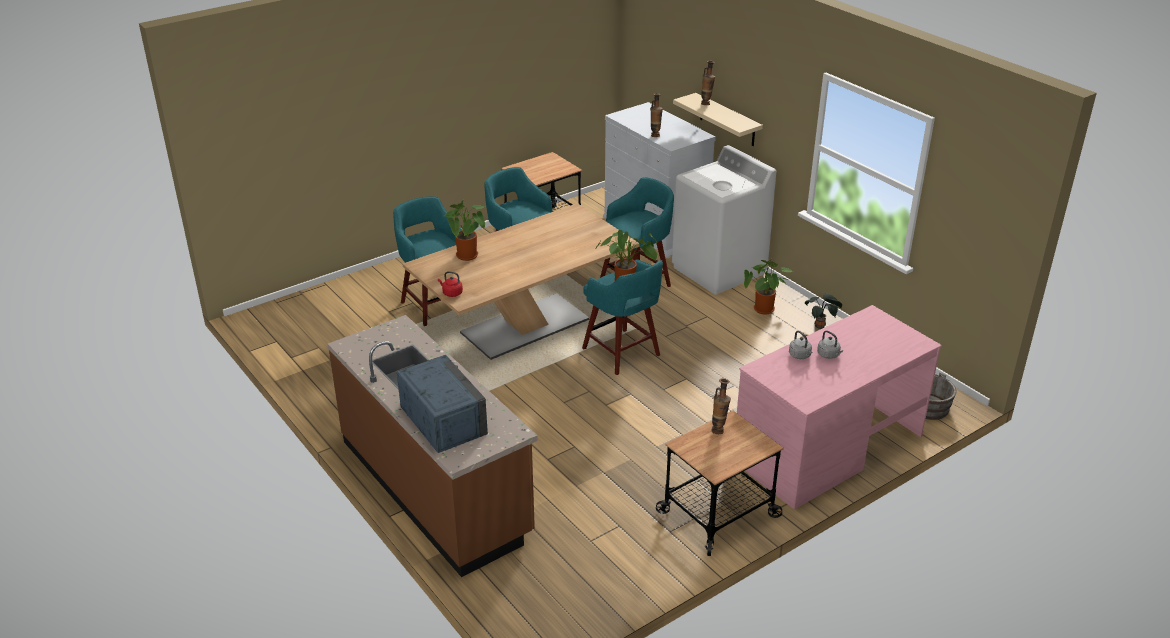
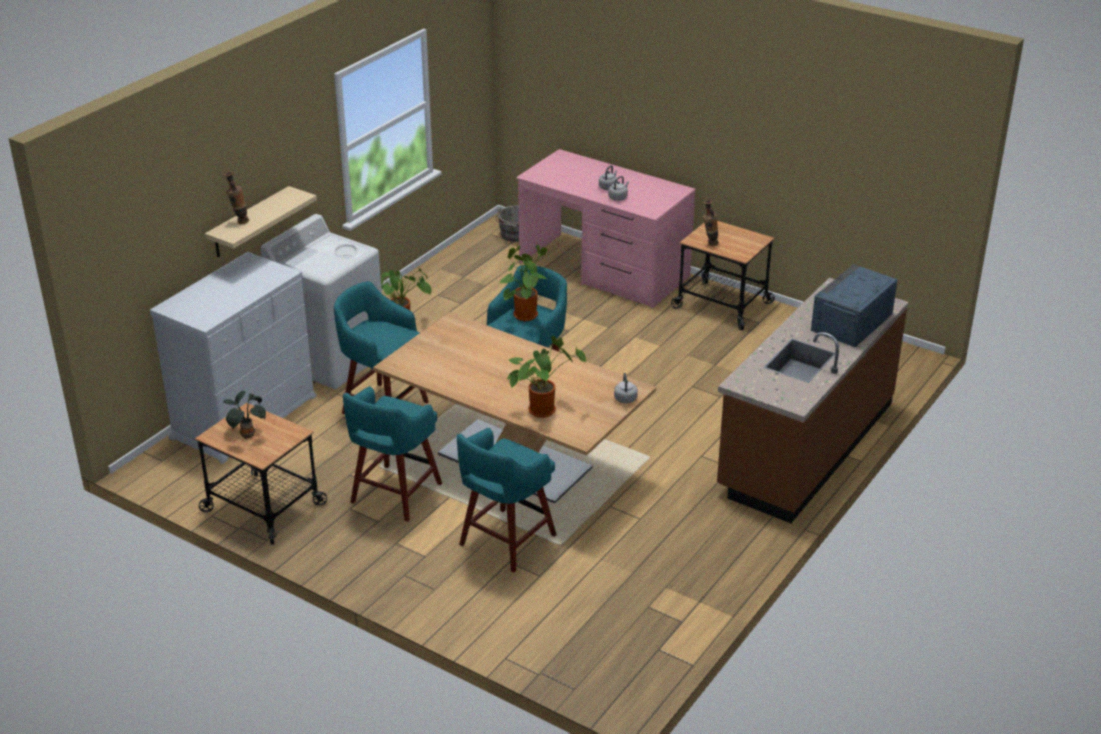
camera: 110 degrees left, 0 degrees up
(451, 293) = (625, 400): red kettle -> grey kettle
(655, 135) = (259, 287): vase -> none
(820, 326) = (416, 290): potted plant -> potted plant (246, 434)

